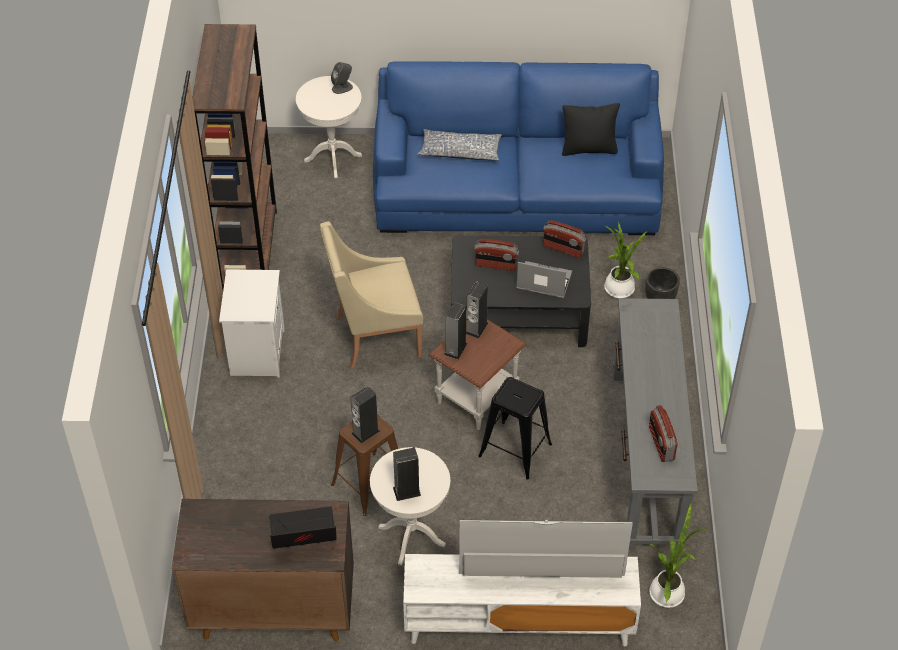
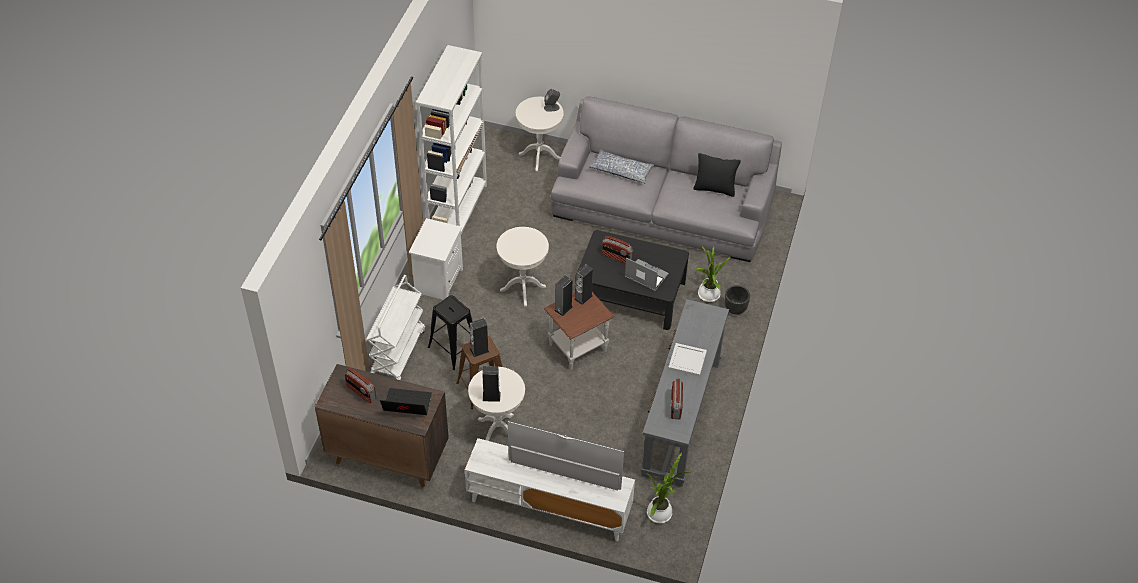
camera: 15 degrees right, 0 degrees up
(236, 463) = (398, 352): none -> white cart
(249, 251) = (457, 209): brown bookcase -> white bookcase
(375, 336) = (523, 288): beige armchair -> white side table
(515, 450) = (591, 390): black stool -> black stool (454, 349)
(516, 187) = (662, 205): blue sofa -> grey sofa
(563, 249) = (669, 256): radio -> radio (361, 392)
(651, 380) = (686, 361): none -> white tray

